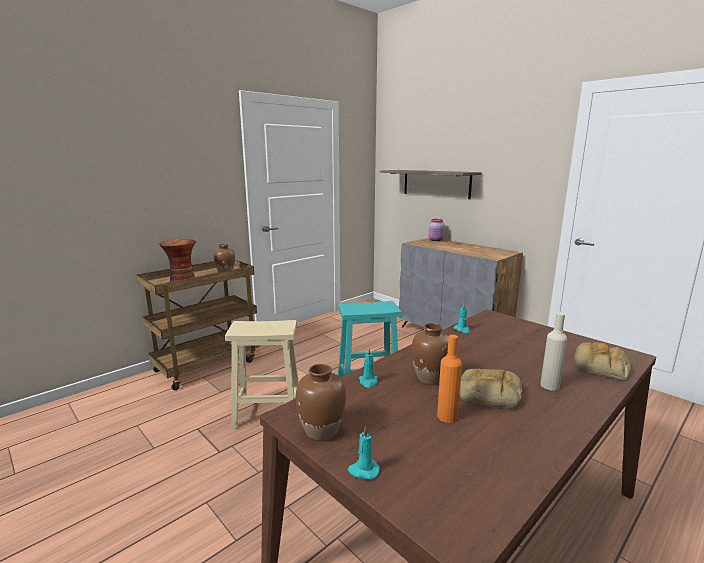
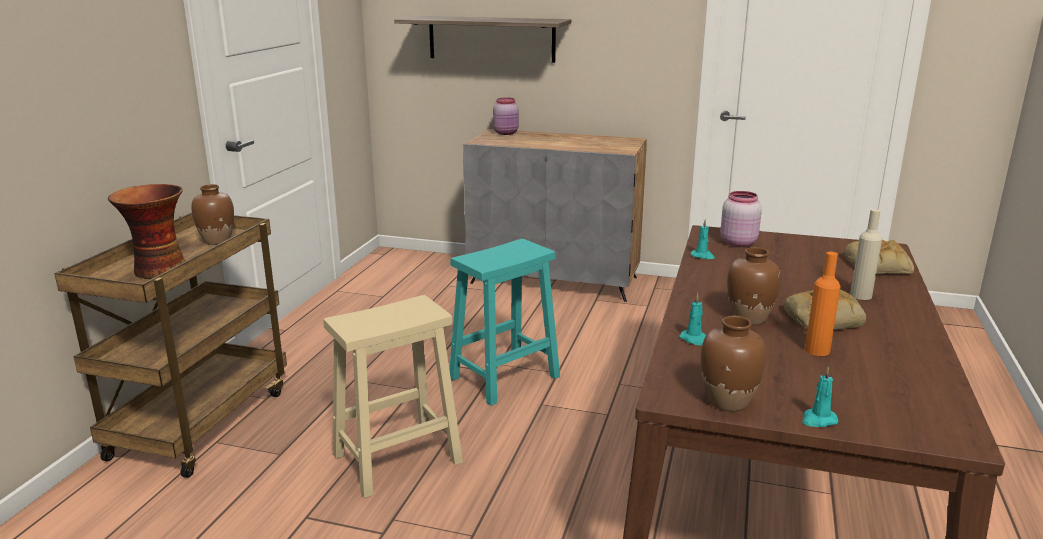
camera: 30 degrees left, 5 degrees up
(502, 326) = (737, 242): none -> pink jar

